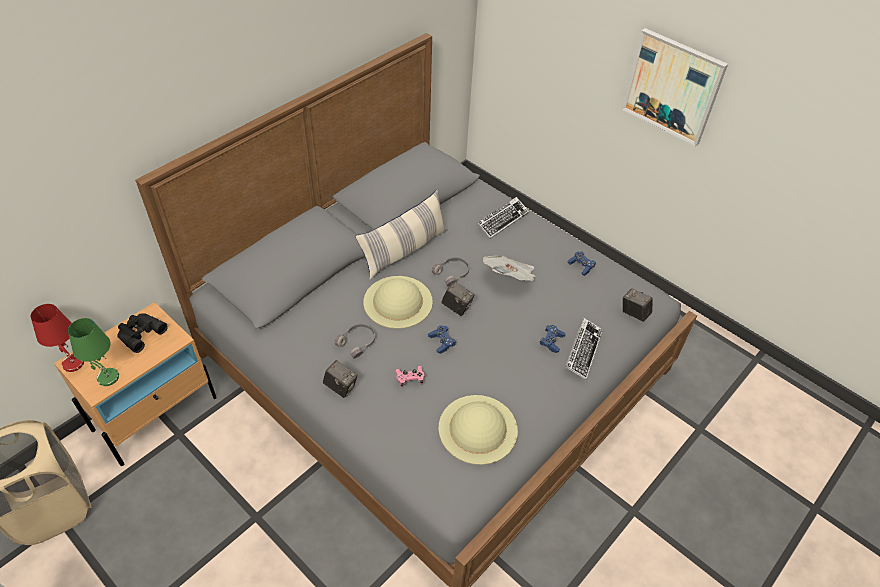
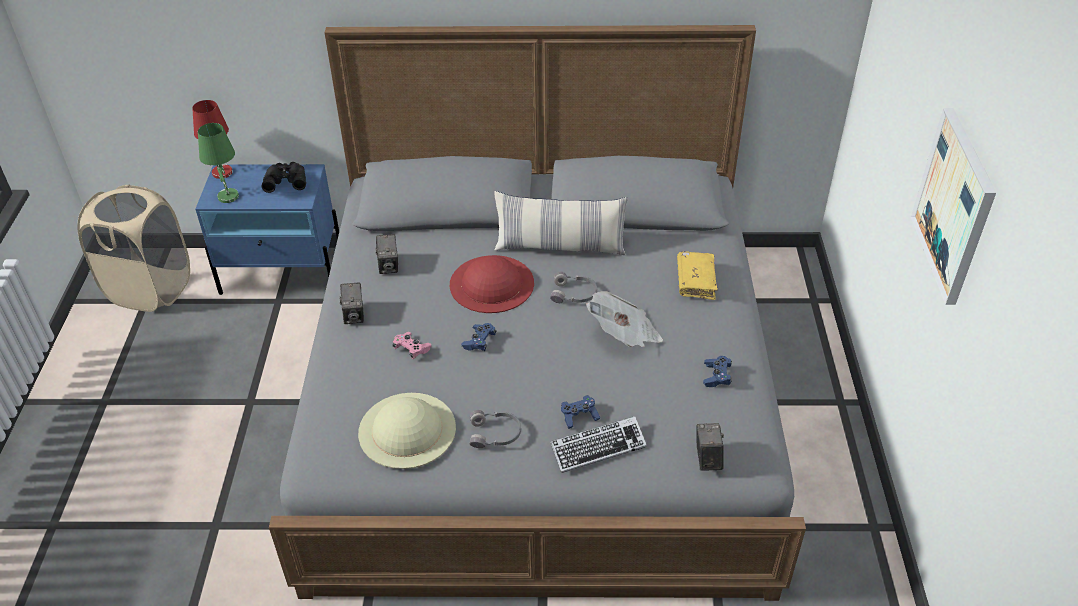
camera: 50 degrees right, 5 degrees down
(156, 413) = (283, 274): beige nightstand -> blue nightstand
(358, 342) = (413, 292): grey headphones -> grey headphones (495, 434)
(398, 301) = (492, 284): beige hat -> red hat
(457, 307) = (535, 324): camera -> camera (388, 266)
(502, 220) = (695, 281): keyboard -> yellow book

